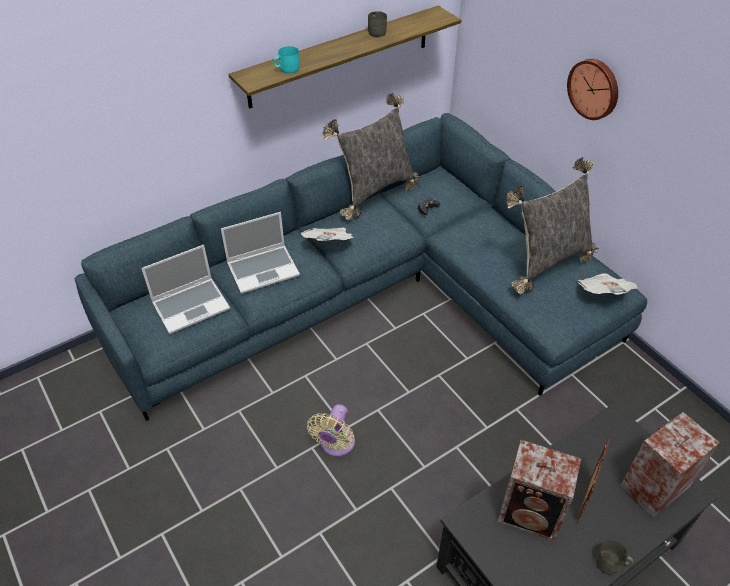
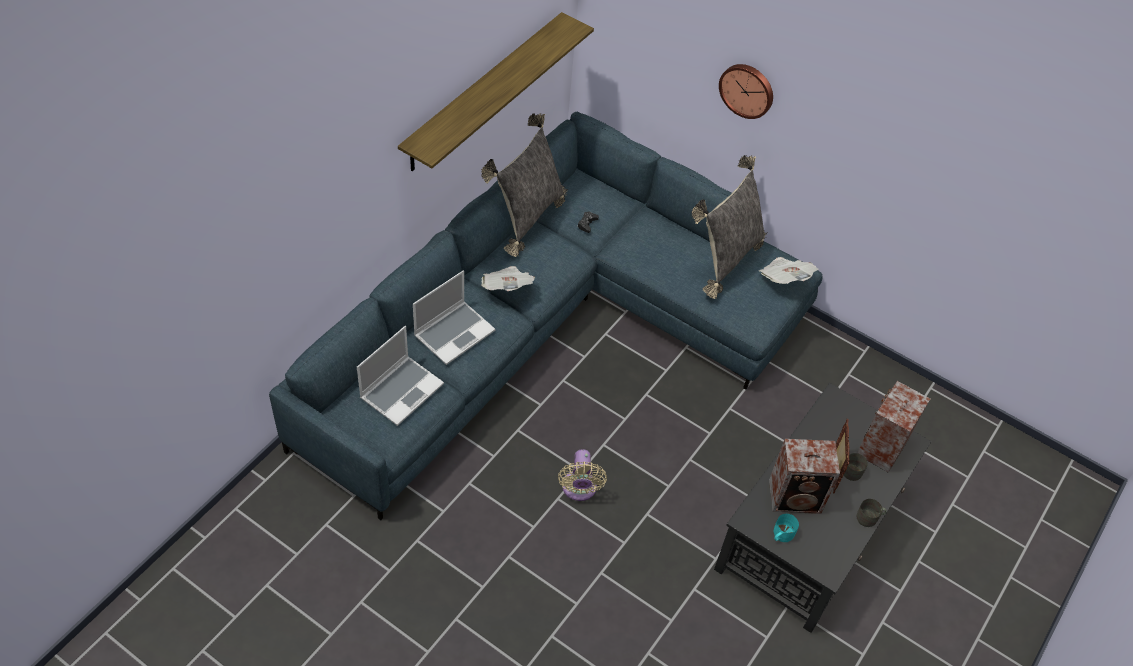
camera: 25 degrees left, 5 degrees up
(287, 69) = (454, 128): turquoise mug -> turquoise mug (781, 535)
(376, 31) = (517, 60): grey mug -> grey mug (850, 470)

